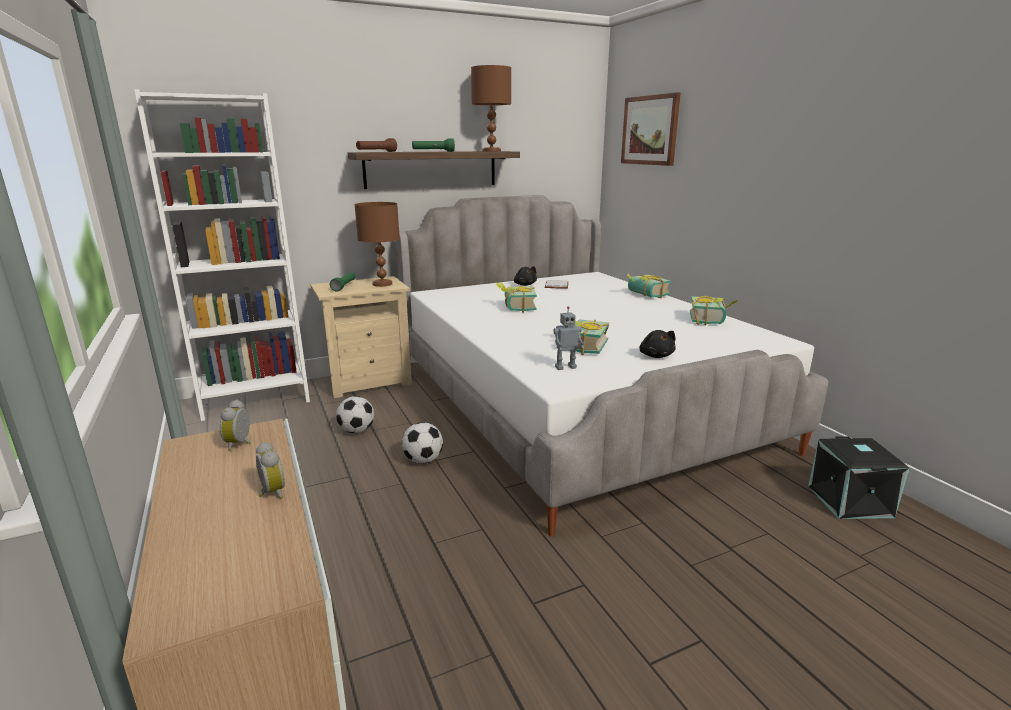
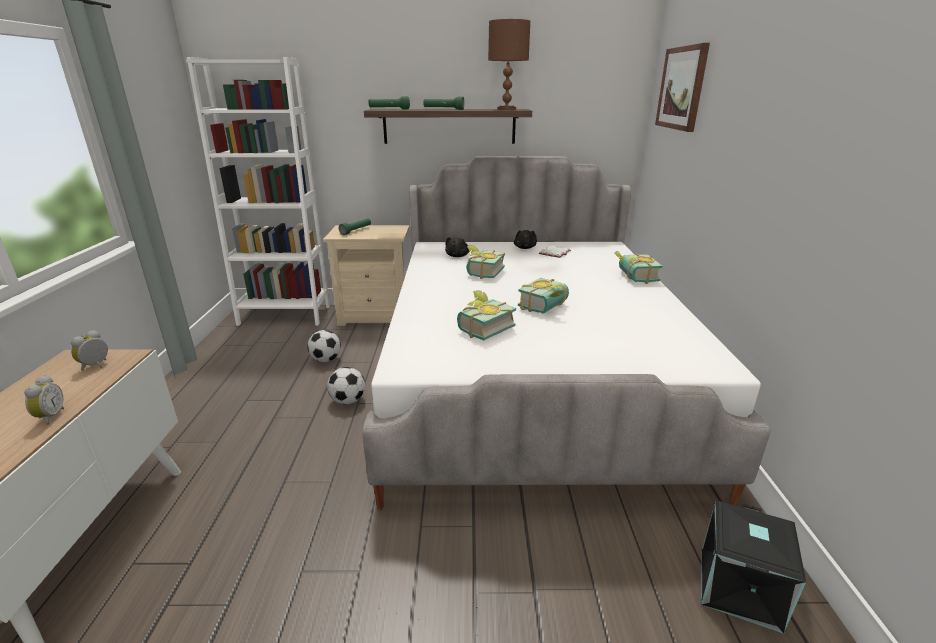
camera: 25 degrees right, 5 degrees up
(376, 152) = (389, 109): brown flashlight -> green flashlight
(382, 284) = (387, 232): brown table lamp -> none
(565, 367) = (436, 348): toy robot -> none
(656, 356) = (543, 355): black plush toy -> black plush toy (457, 256)
(711, 320) = (668, 322): book -> book (547, 307)

